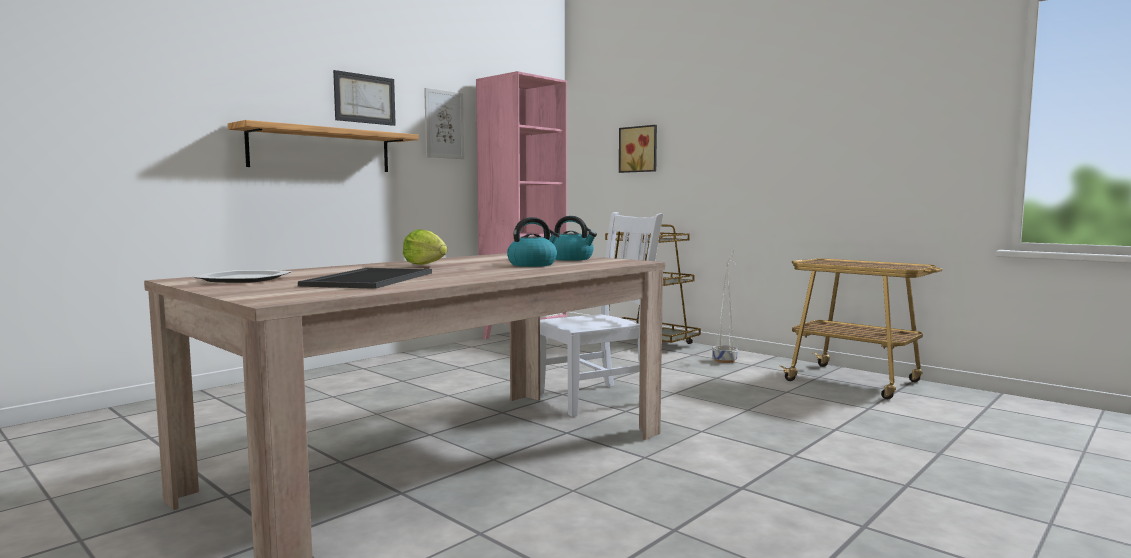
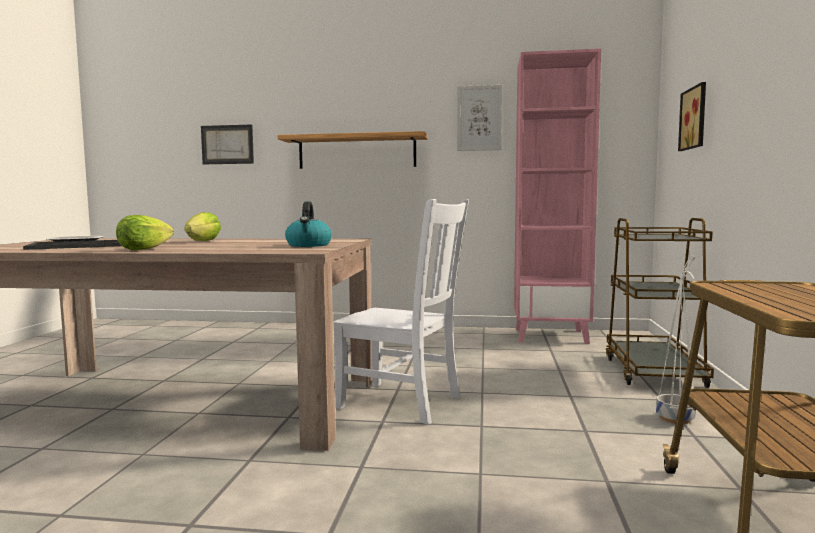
camera: 55 degrees right, 0 degrees up
(364, 99) = (396, 105): picture -> picture (227, 144)
(501, 273) = (144, 249): none -> lettuce
(533, 264) = (235, 246): kettle -> none

